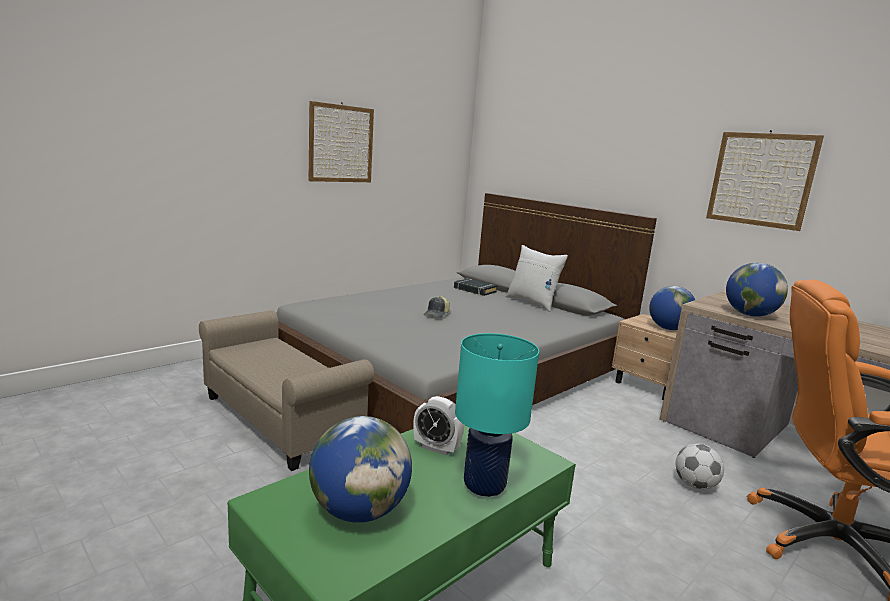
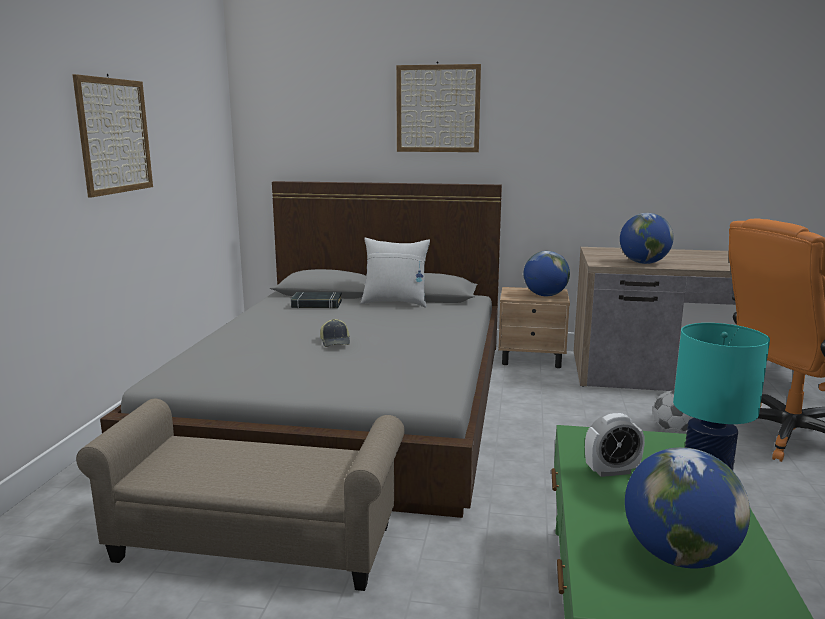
camera: 35 degrees left, 0 degrees up
(761, 178) = (597, 132): picture -> picture (438, 107)

